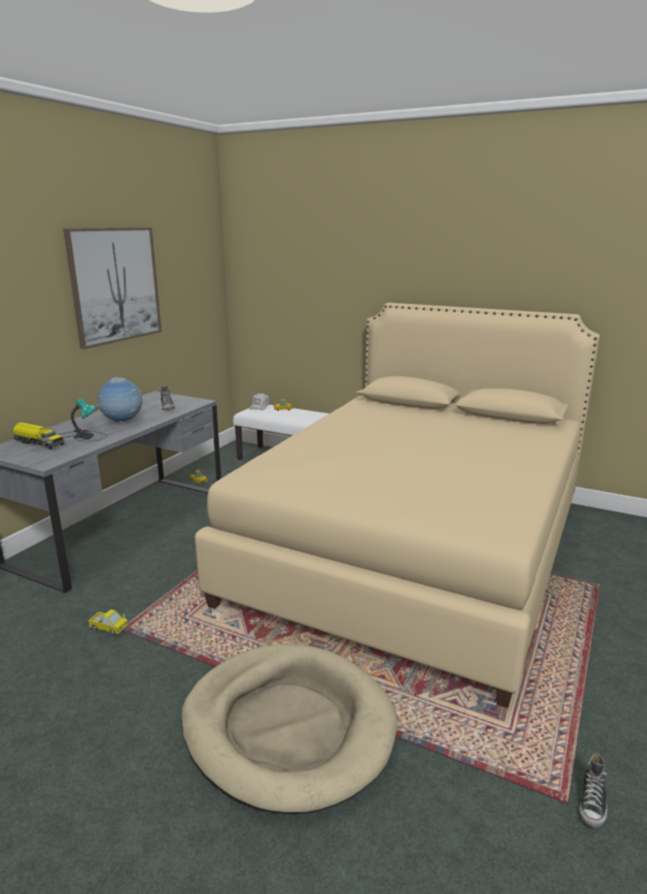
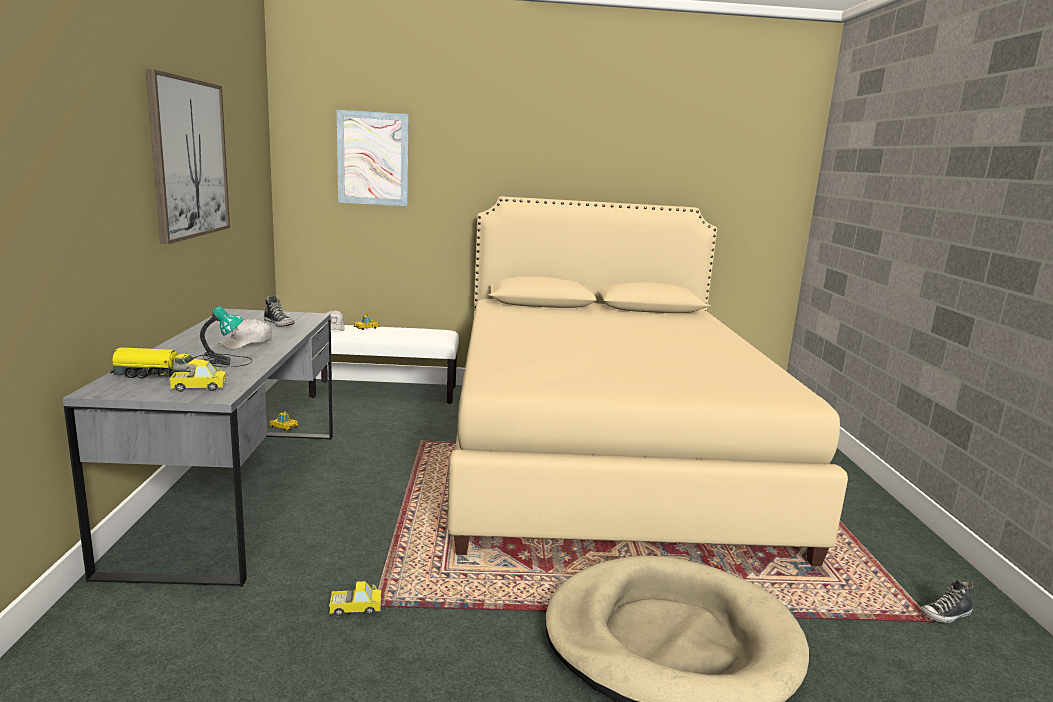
camera: 30 degrees left, 5 degrees down
(44, 456) = (199, 388): none -> toy truck
(122, 422) = (246, 343): globe -> white cap
(292, 271) = (373, 158): none -> picture
(592, 803) = (945, 615): shoe -> shoe turned 75 degrees clockwise

